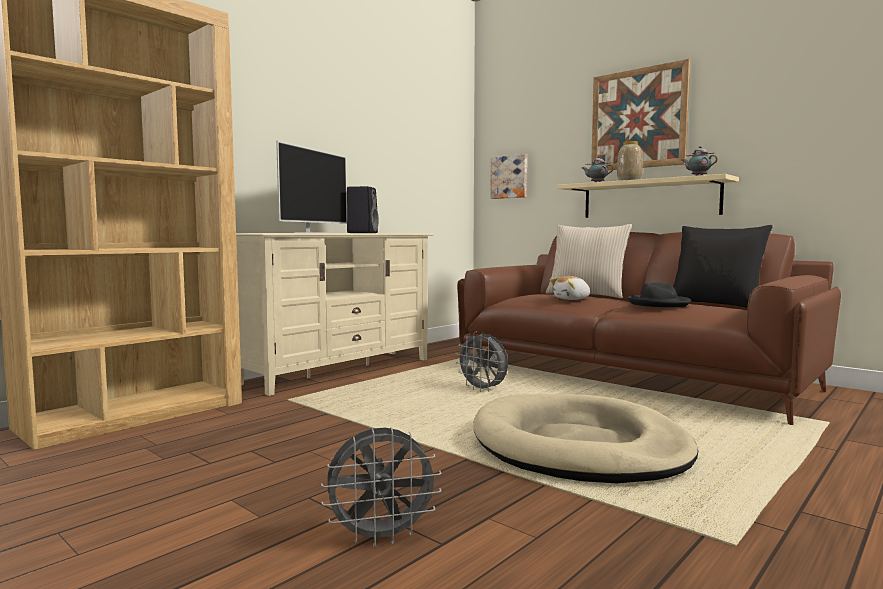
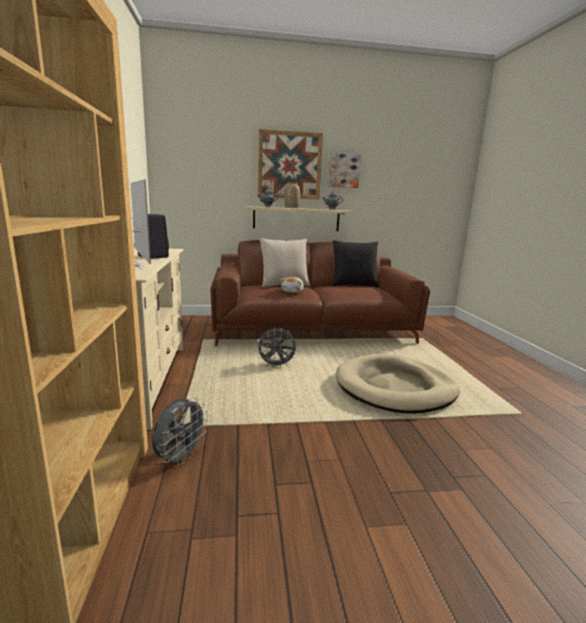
camera: 50 degrees left, 10 degrees up
(381, 537) = (467, 490): grey fan -> grey fan (180, 457)
(509, 177) = (187, 193): picture -> picture (343, 171)
(658, 304) = (344, 290): black hat -> none

